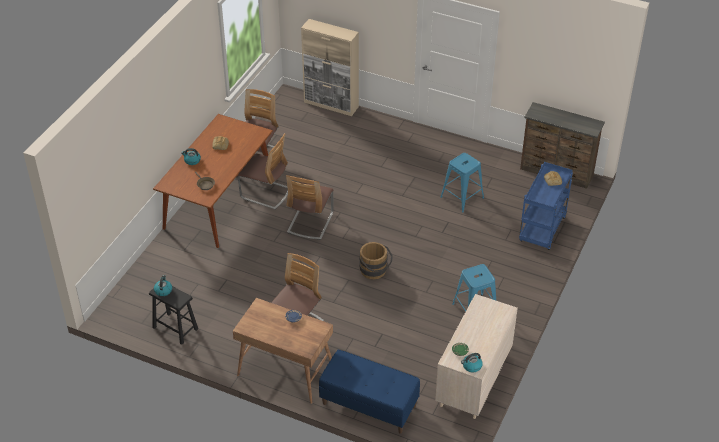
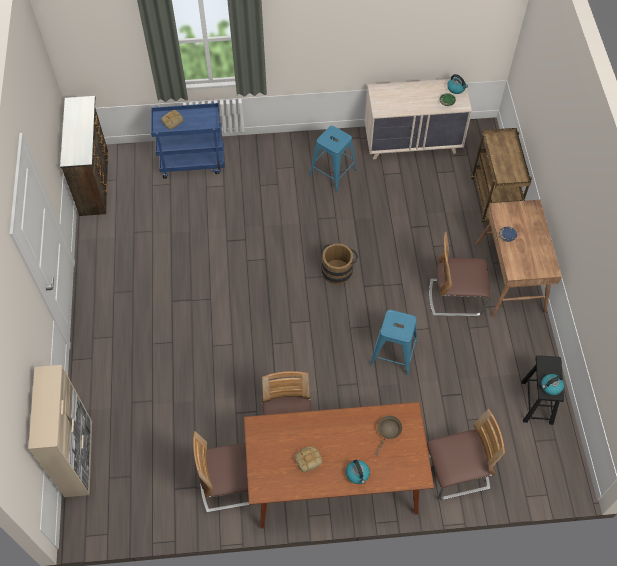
camera: 120 degrees left, 15 degrees up
(310, 223) = (307, 363): chair -> chair (456, 472)
(368, 405) = (494, 200): blue bench -> brown cart
(462, 197) = (182, 244): blue stool -> blue stool (393, 353)

